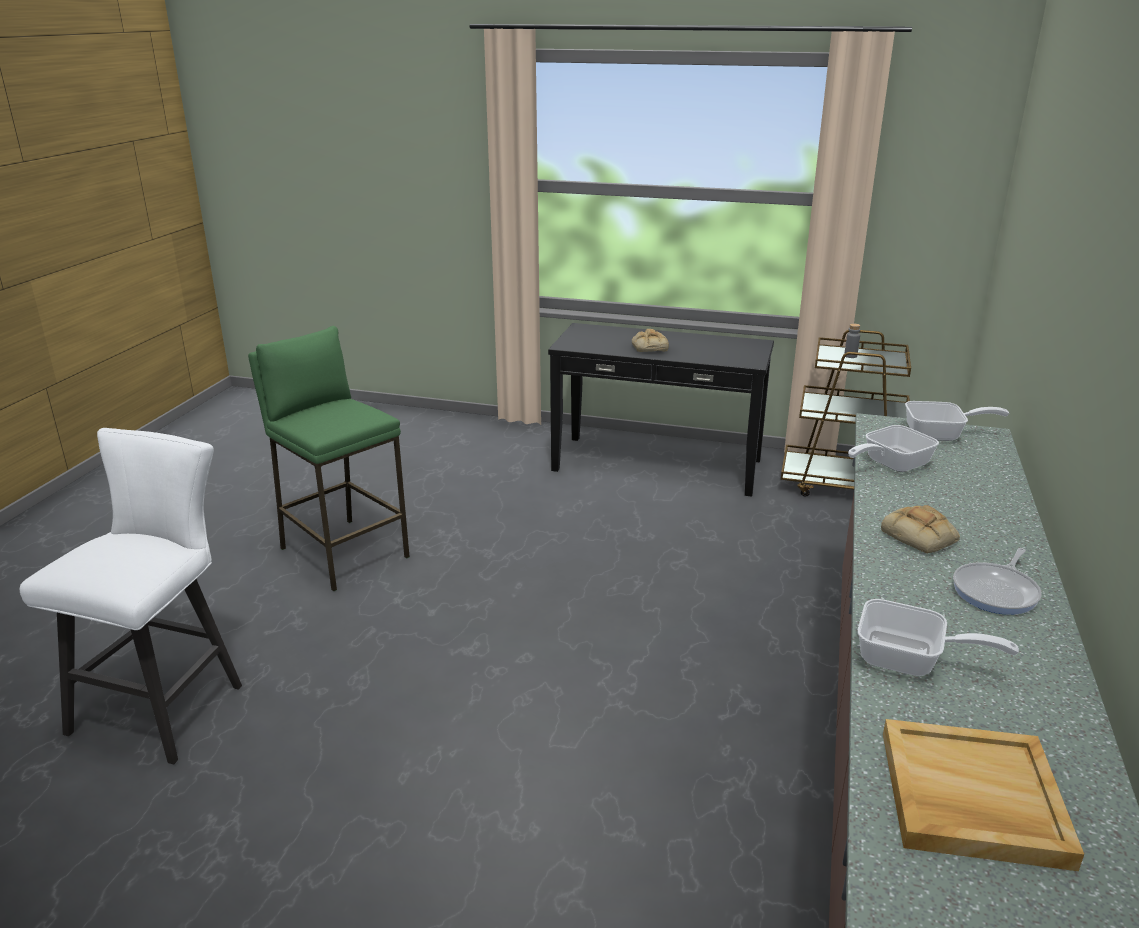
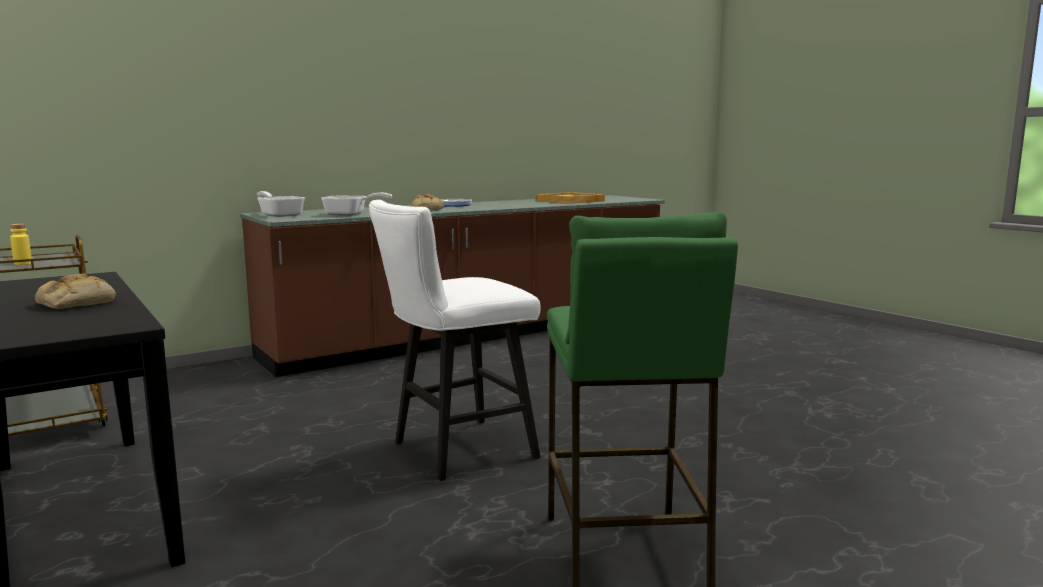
camera: 140 degrees left, 15 degrees down
(166, 703) = (877, 477): white stool -> white stool (455, 451)
(850, 356) = (23, 263): grey bottle -> yellow bottle
(910, 661) = (525, 205): frying pan -> none

